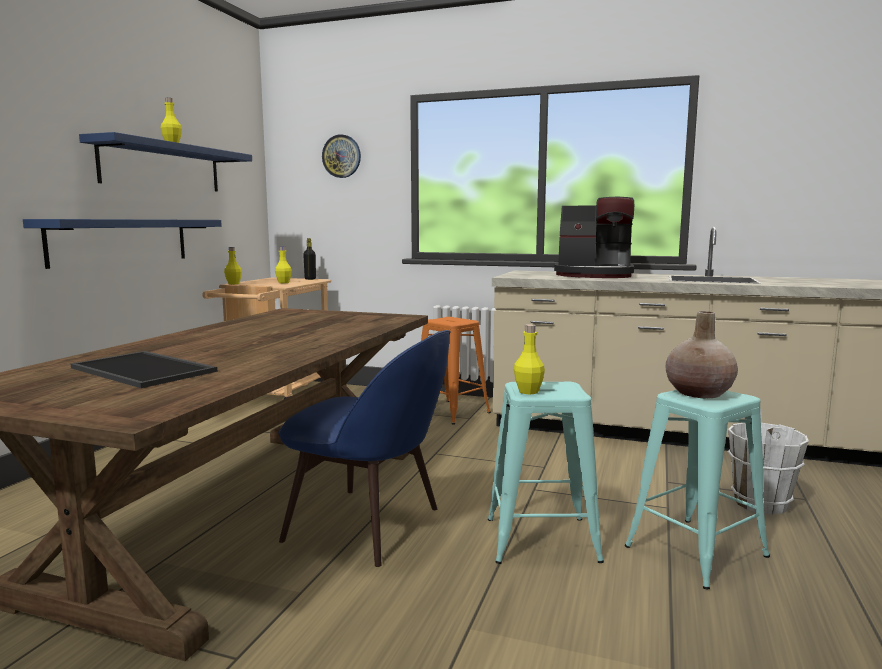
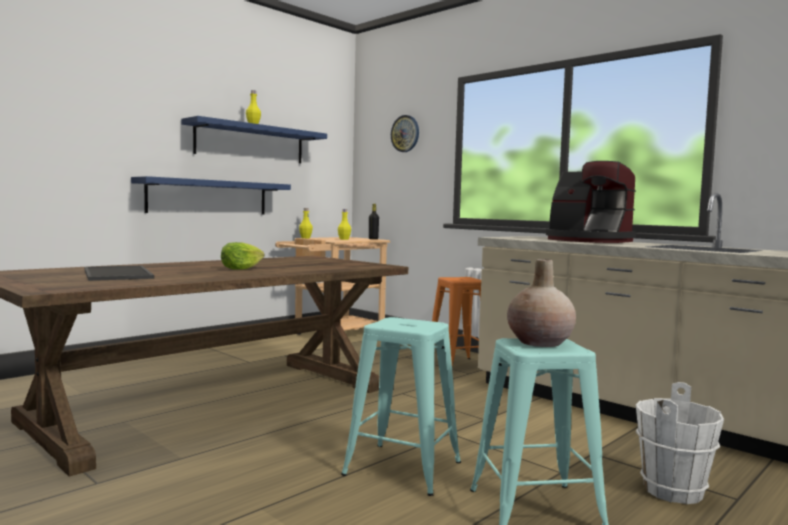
camera: 25 degrees right, 5 degrees down
(270, 340) = (241, 269): none -> lettuce
(369, 525) = (282, 430): blue chair -> none
(528, 391) = (386, 323): yellow bottle -> none

